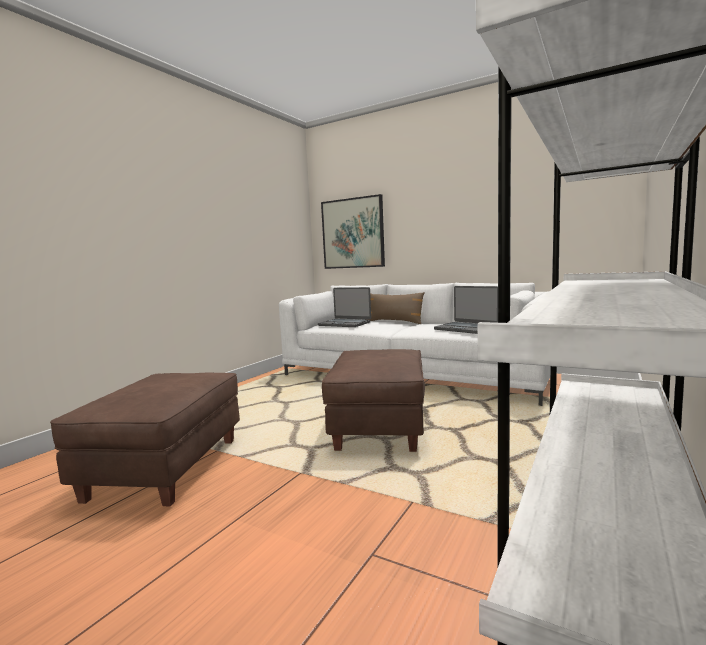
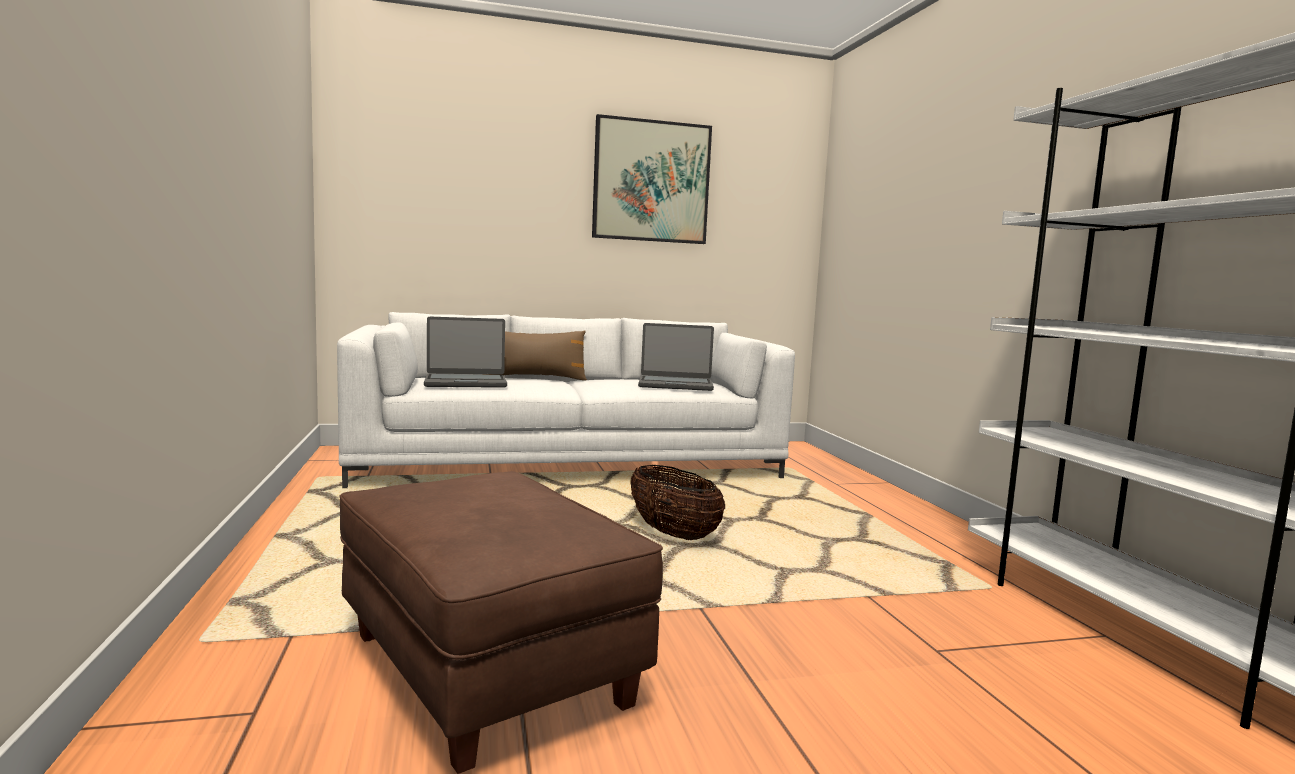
camera: 45 degrees left, 0 degrees up
(353, 233) = (416, 218): picture -> picture (651, 181)
(379, 428) = (673, 534): brown ottoman -> basket

